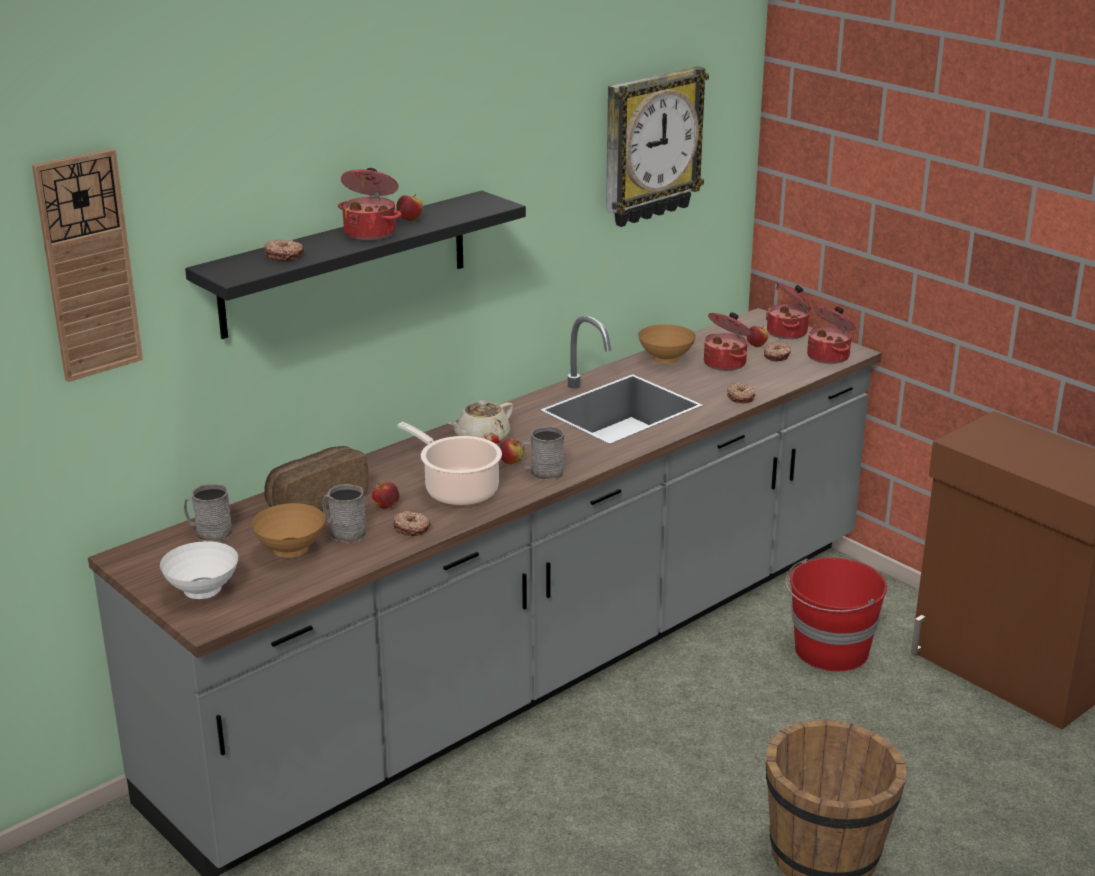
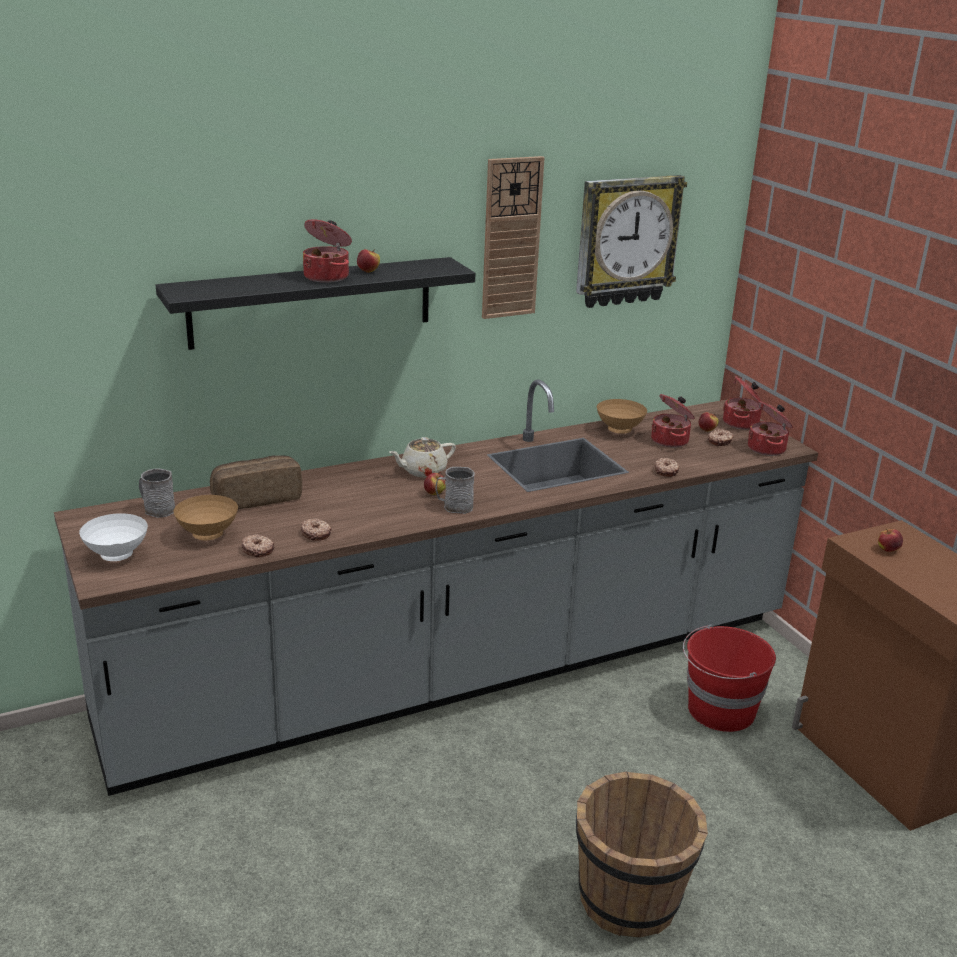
camera: 15 degrees right, 0 degrees up
(88, 266) = (63, 270): wall clock -> wall clock (511, 238)
(284, 255) = (240, 285): donut -> donut (258, 550)
(344, 532) = (260, 527): grey mug -> none
(386, 506) = (308, 512): apple -> apple (888, 550)
(458, 490) = (375, 509): cooking pot -> none

